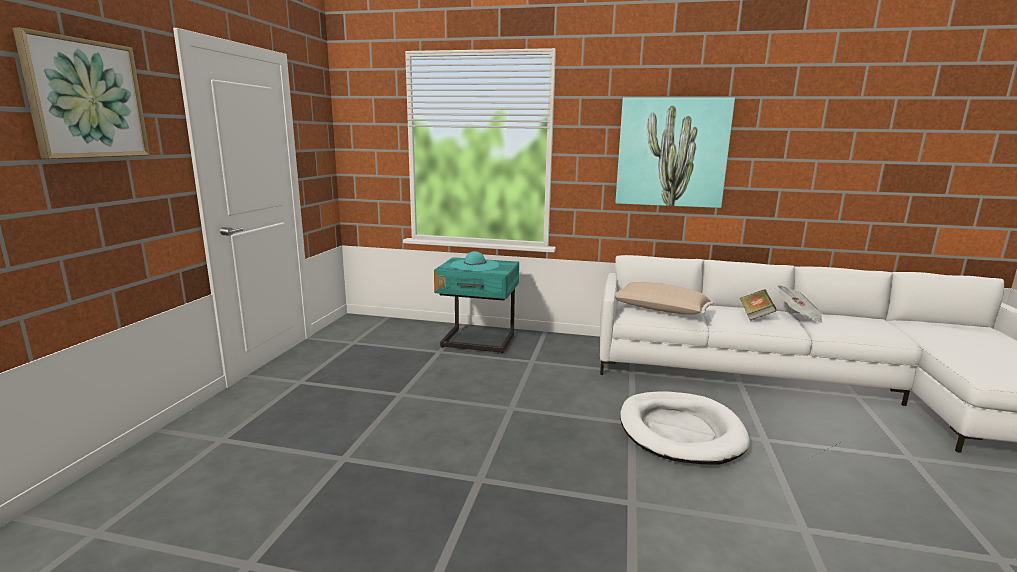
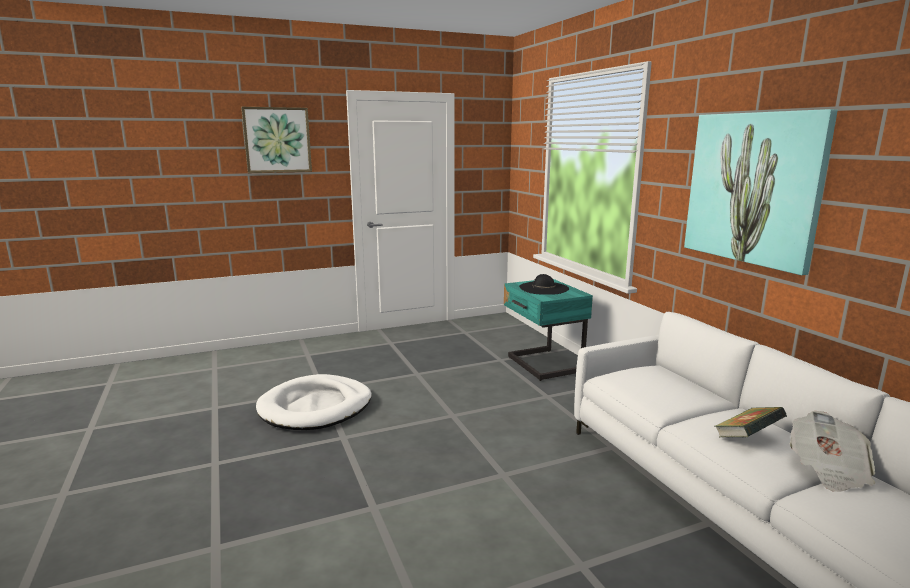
camera: 55 degrees right, 0 degrees up
(474, 265) = (543, 288): turquoise hat -> black hat
(659, 311) = (643, 385): beige pillow -> none
(680, 431) = (523, 505): white dog bed -> white dog bed (316, 407)

